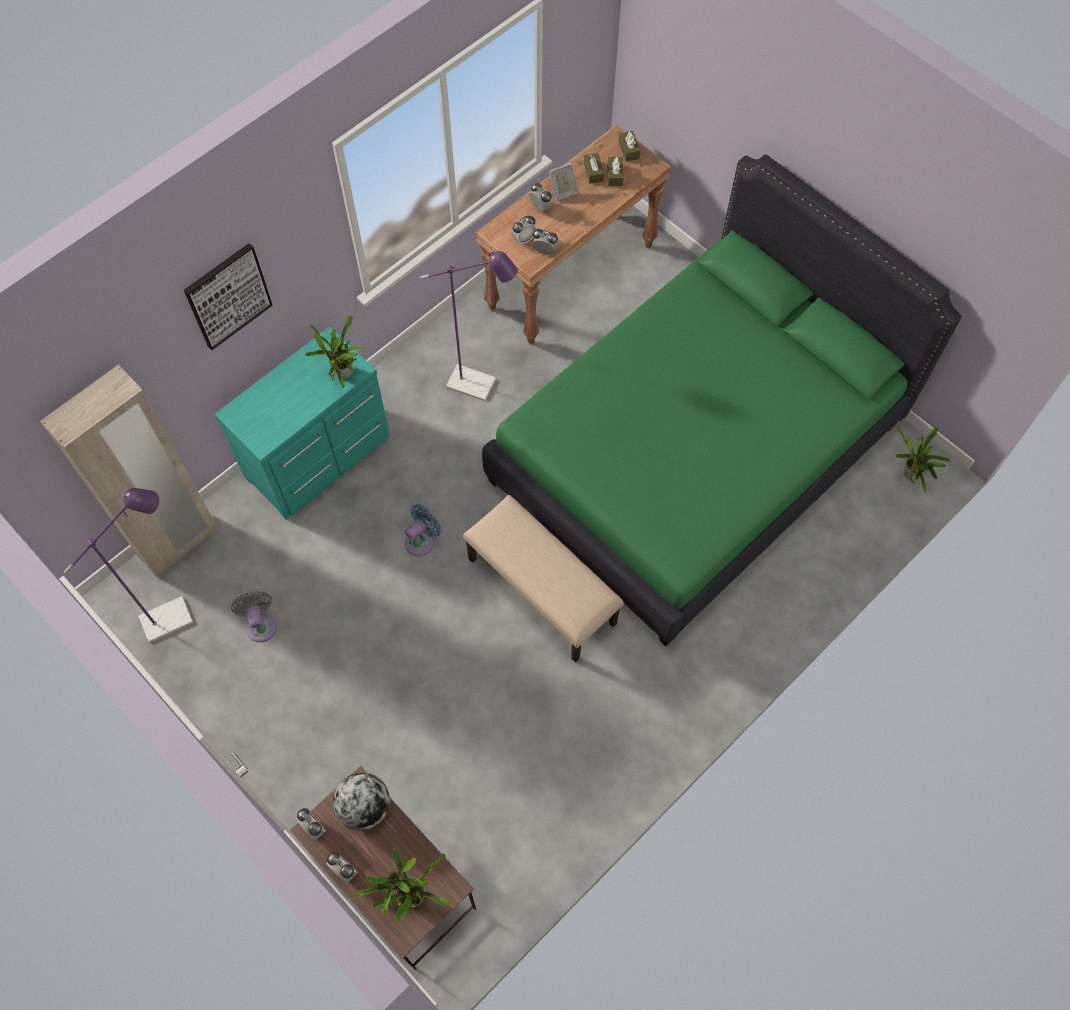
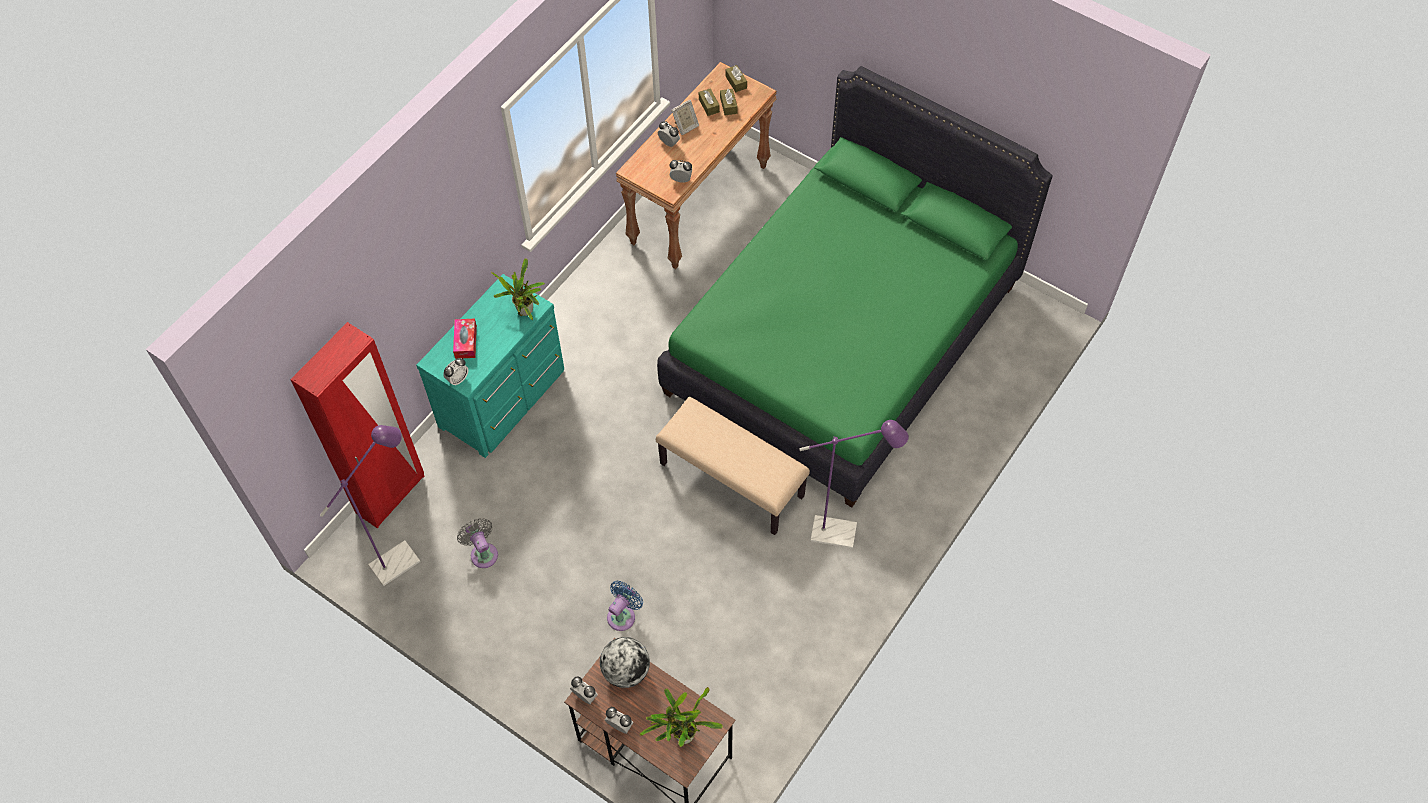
camera: 10 degrees left, 5 degrees down
(179, 543) = (391, 495): beige wardrobe -> red wardrobe
(227, 296) = (426, 252): picture -> none
(272, 397) = (466, 342): none -> tissue box
(421, 540) = (614, 455): blue fan -> blue fan (623, 615)
(479, 386) = (636, 312): purple floor lamp -> purple floor lamp (842, 533)
(523, 239) = (660, 172): alarm clock -> alarm clock (458, 379)
(910, 475) = (1035, 327): potted plant -> none

